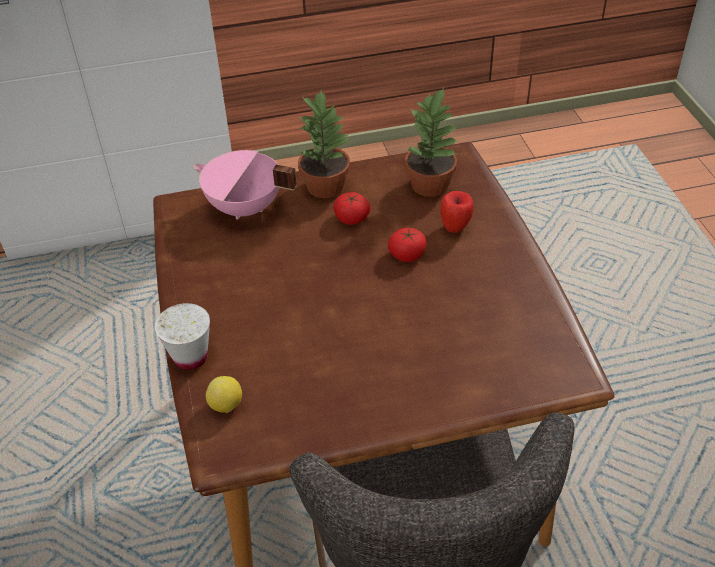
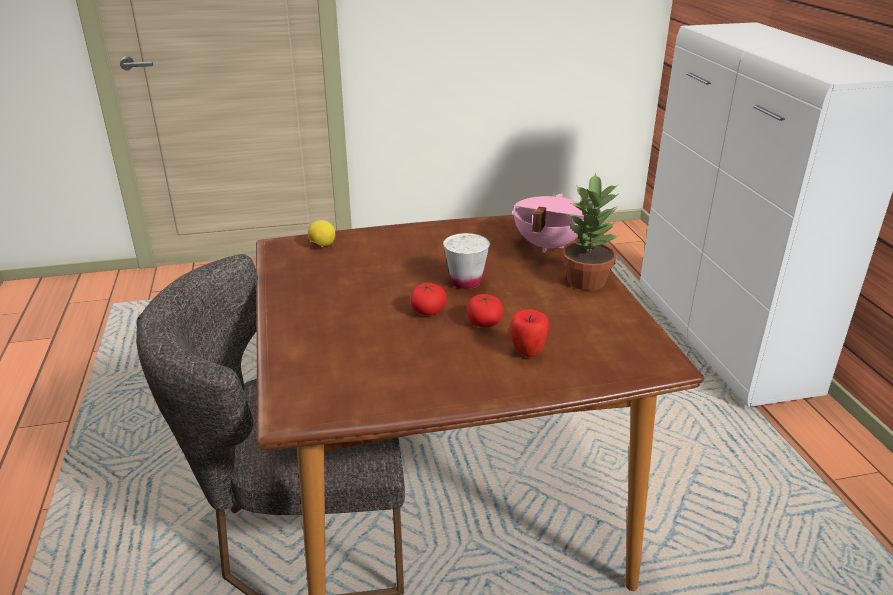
camera: 90 degrees right, 15 degrees down
(190, 357) = (372, 232): white cup -> white cup (466, 282)
(351, 218) = (538, 294): tomato -> tomato (428, 311)
(431, 185) = (601, 341): potted plant -> none

